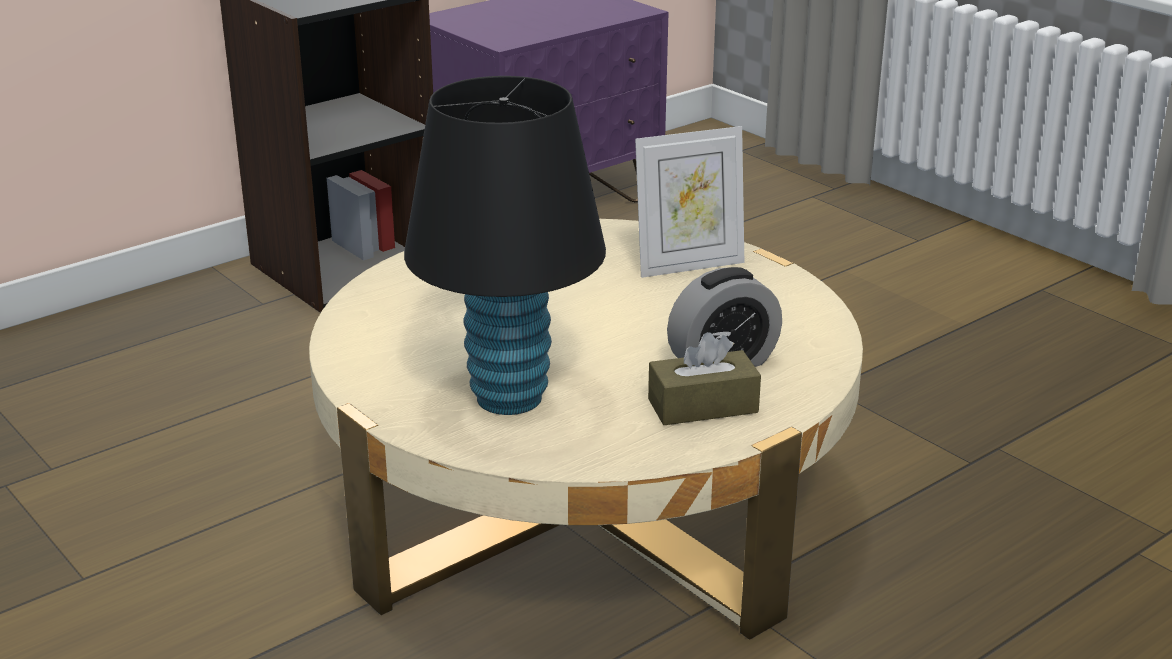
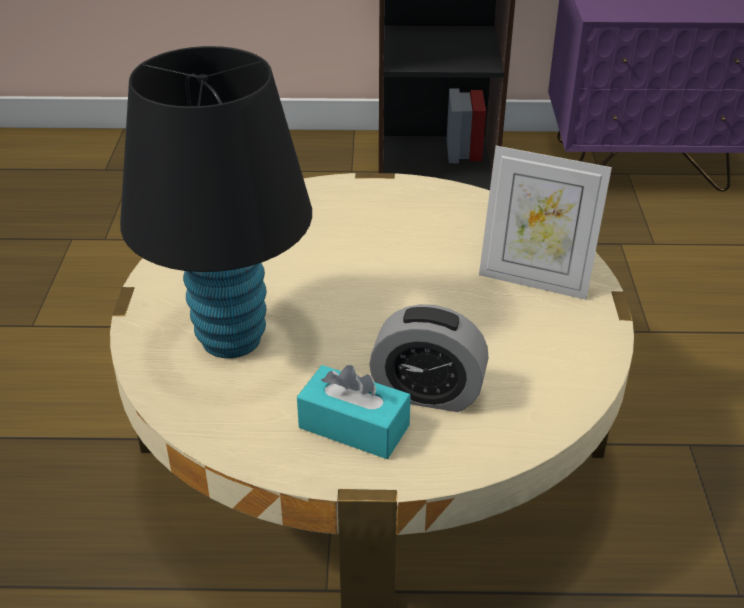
camera: 40 degrees right, 10 degrees up
(703, 406) = (354, 426): brown tissue box -> turquoise tissue box

